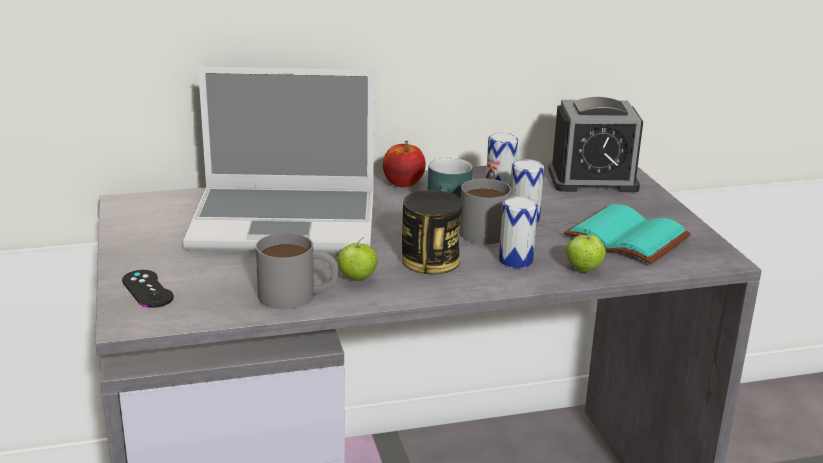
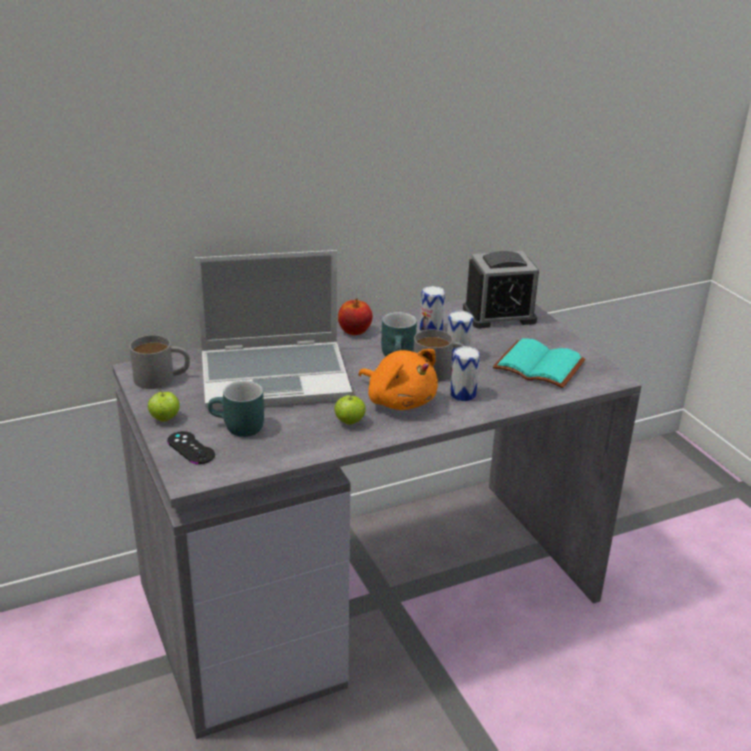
camera: 10 degrees left, 5 degrees up
(214, 273) = (237, 428): none -> turquoise mug
(298, 295) = (310, 441): grey mug -> grey mug (162, 378)
(430, 260) = (399, 400): can -> orange plush toy
(583, 269) = (515, 397): apple -> apple (165, 419)

